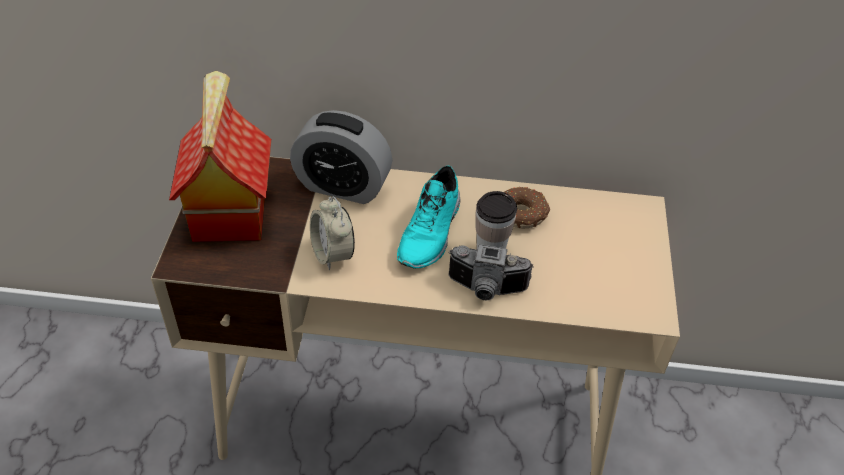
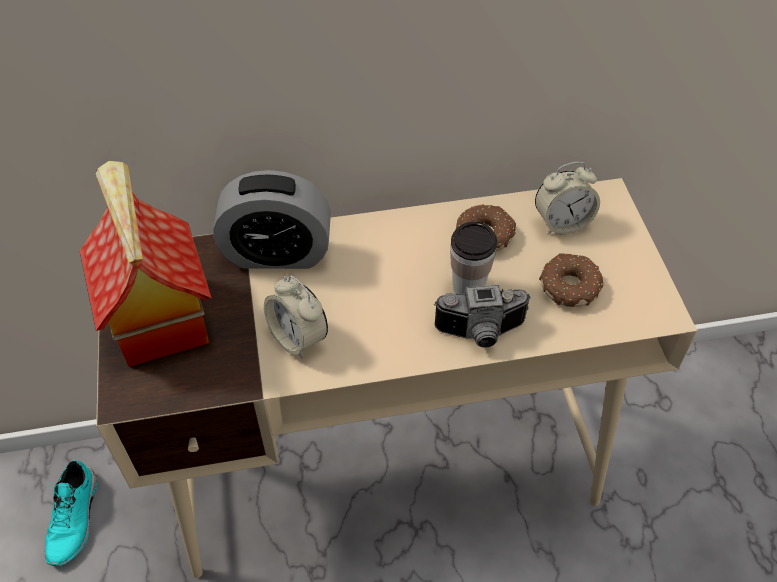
camera: 15 degrees left, 5 degrees up
(431, 233) = (397, 283): turquoise shoe -> turquoise shoe (75, 519)
(579, 271) = (569, 285): none -> donut
(594, 220) = (562, 223): none -> alarm clock

